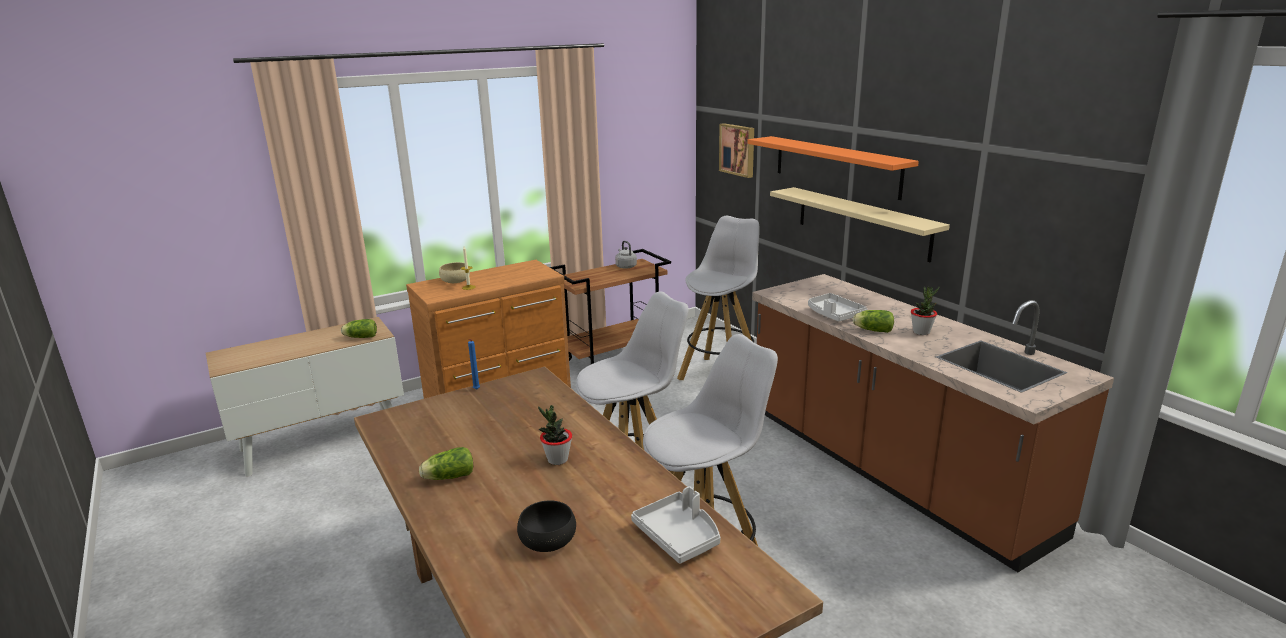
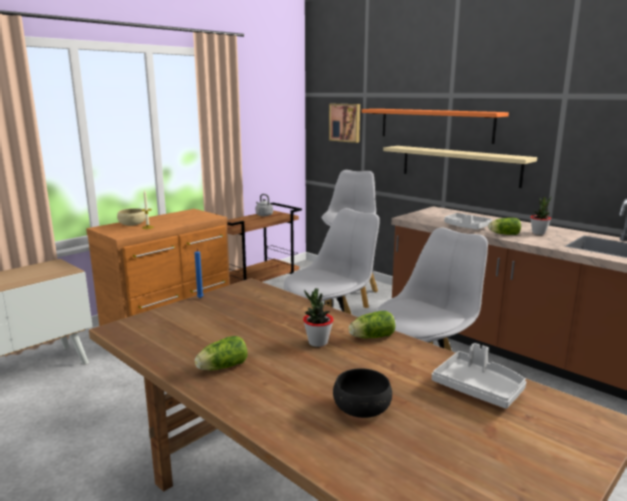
camera: 15 degrees left, 5 degrees down
(360, 337) = (50, 274): lettuce -> lettuce (370, 337)

